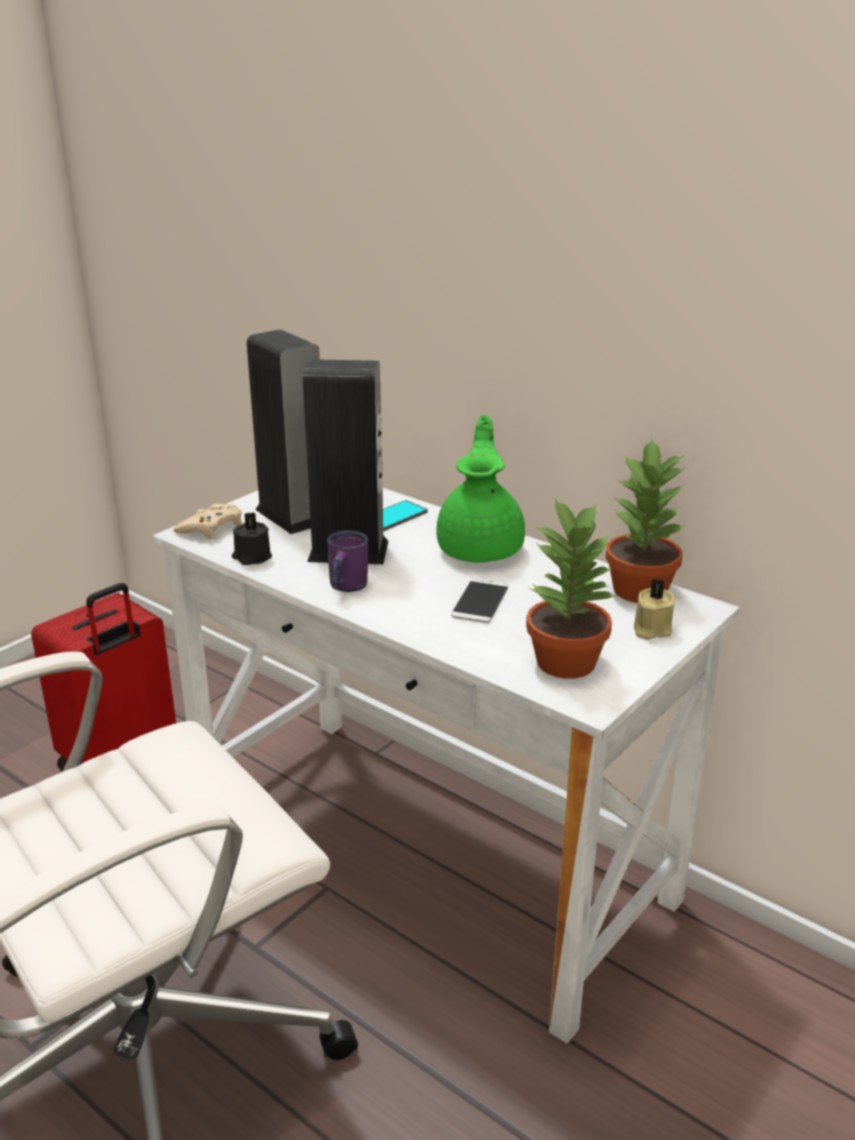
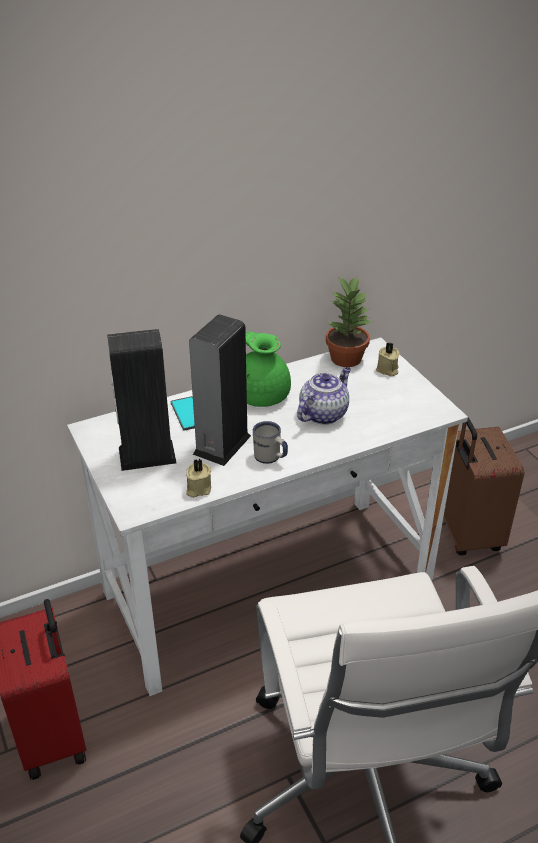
camera: 65 degrees left, 10 degrees up
(211, 528) = (134, 498): beige game controller -> none
(251, 557) = (198, 488): black candle -> beige candle
(345, 587) = (270, 458): purple mug -> white mug
(480, 602) = (323, 413): phone -> teapot
(566, 661) = (402, 406): potted plant -> none
(727, 1067) = (467, 534): none -> brown suitcase

